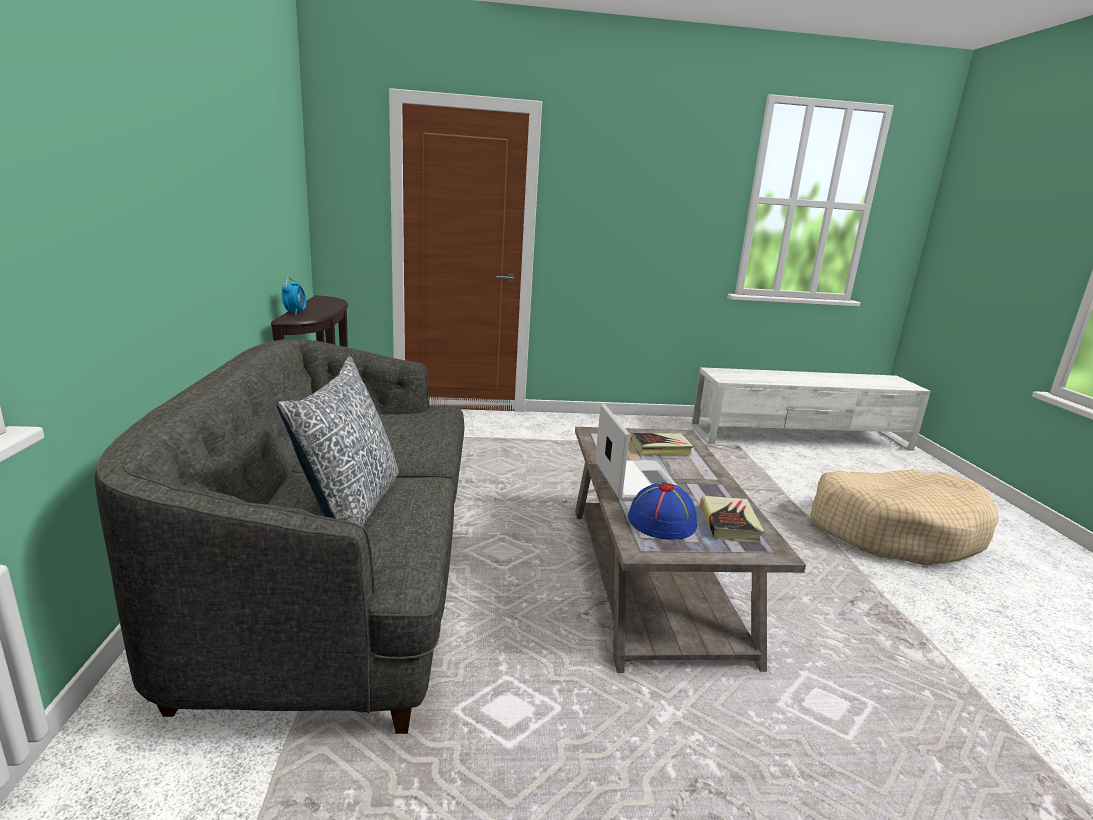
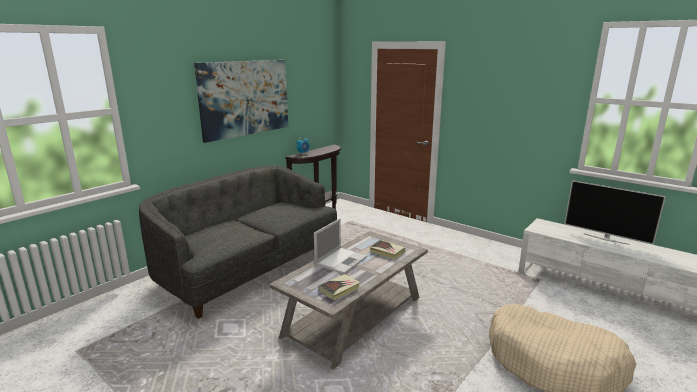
camera: 45 degrees right, 0 degrees up
(205, 172) = (245, 98): none -> picture
(351, 507) = (221, 234): pillow -> none
(662, 521) = (314, 277): blue hat -> none
(792, 375) = (606, 239): none -> television

